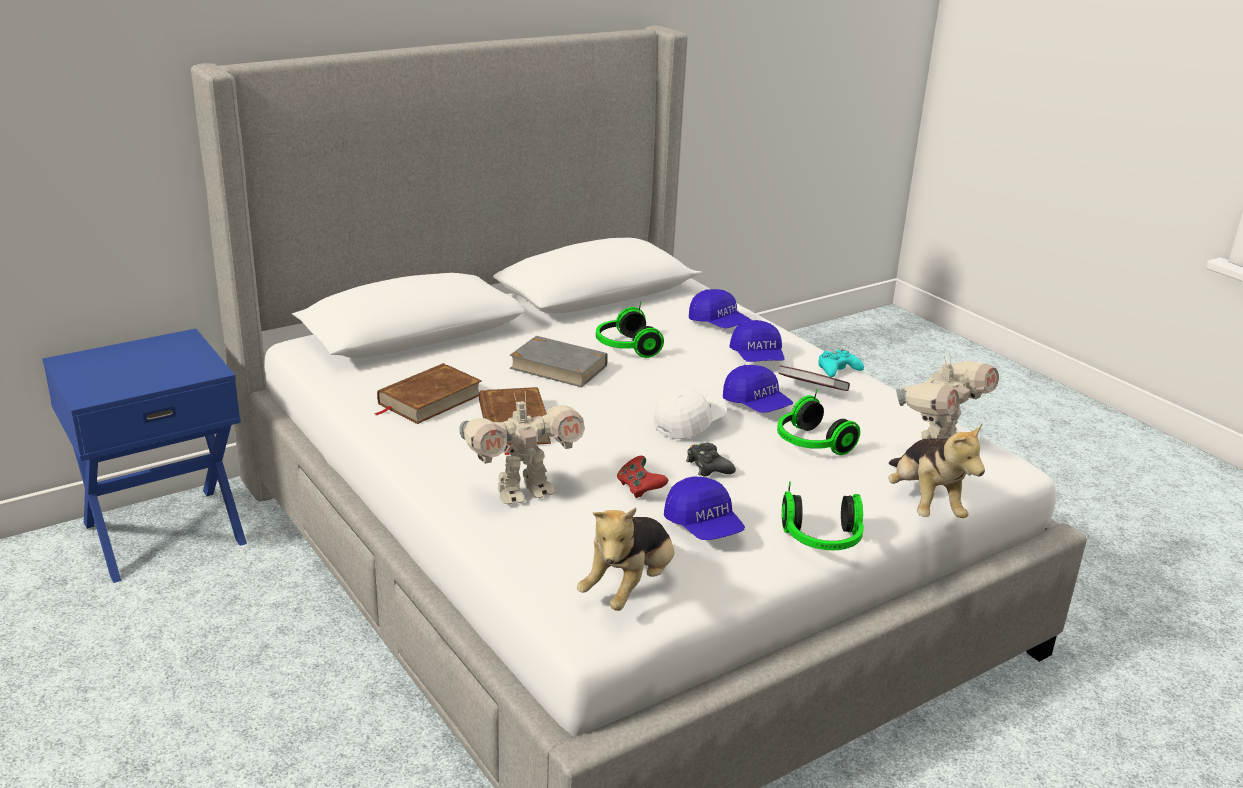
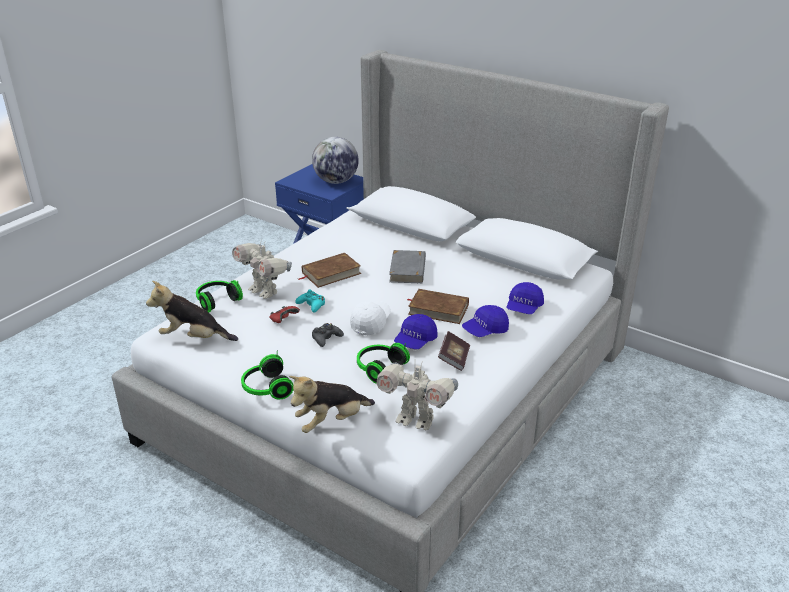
camera: 70 degrees right, 5 degrees up
(164, 355) = (336, 181): none -> globe
(429, 399) = (341, 247): brown book -> brown book (438, 309)
(625, 347) = (455, 284): headphones -> headphones (217, 301)
(689, 424) = (371, 322): white cap -> white cap turned 90 degrees counterclockwise
(703, 527) = (257, 347): blue cap -> none
(837, 369) = (498, 364): turquoise game controller -> turquoise game controller (311, 305)

